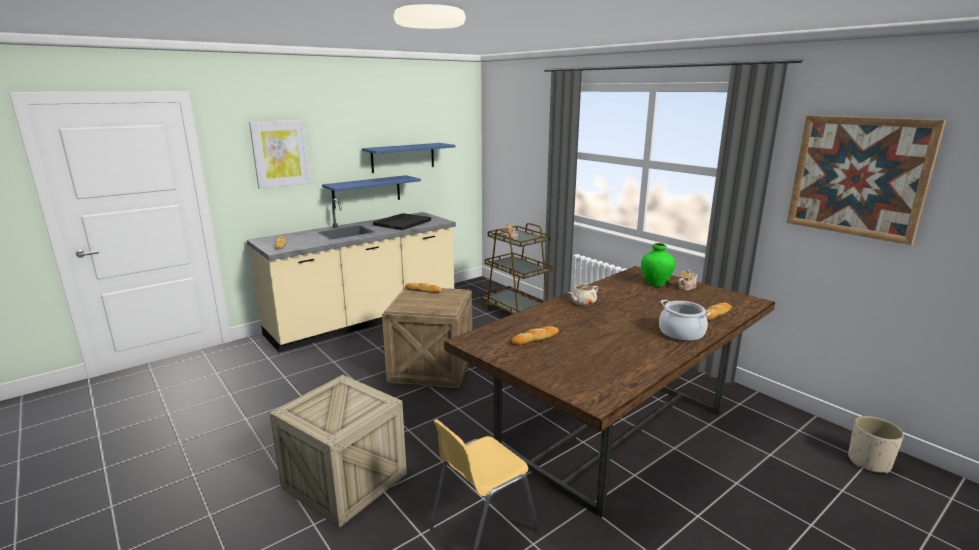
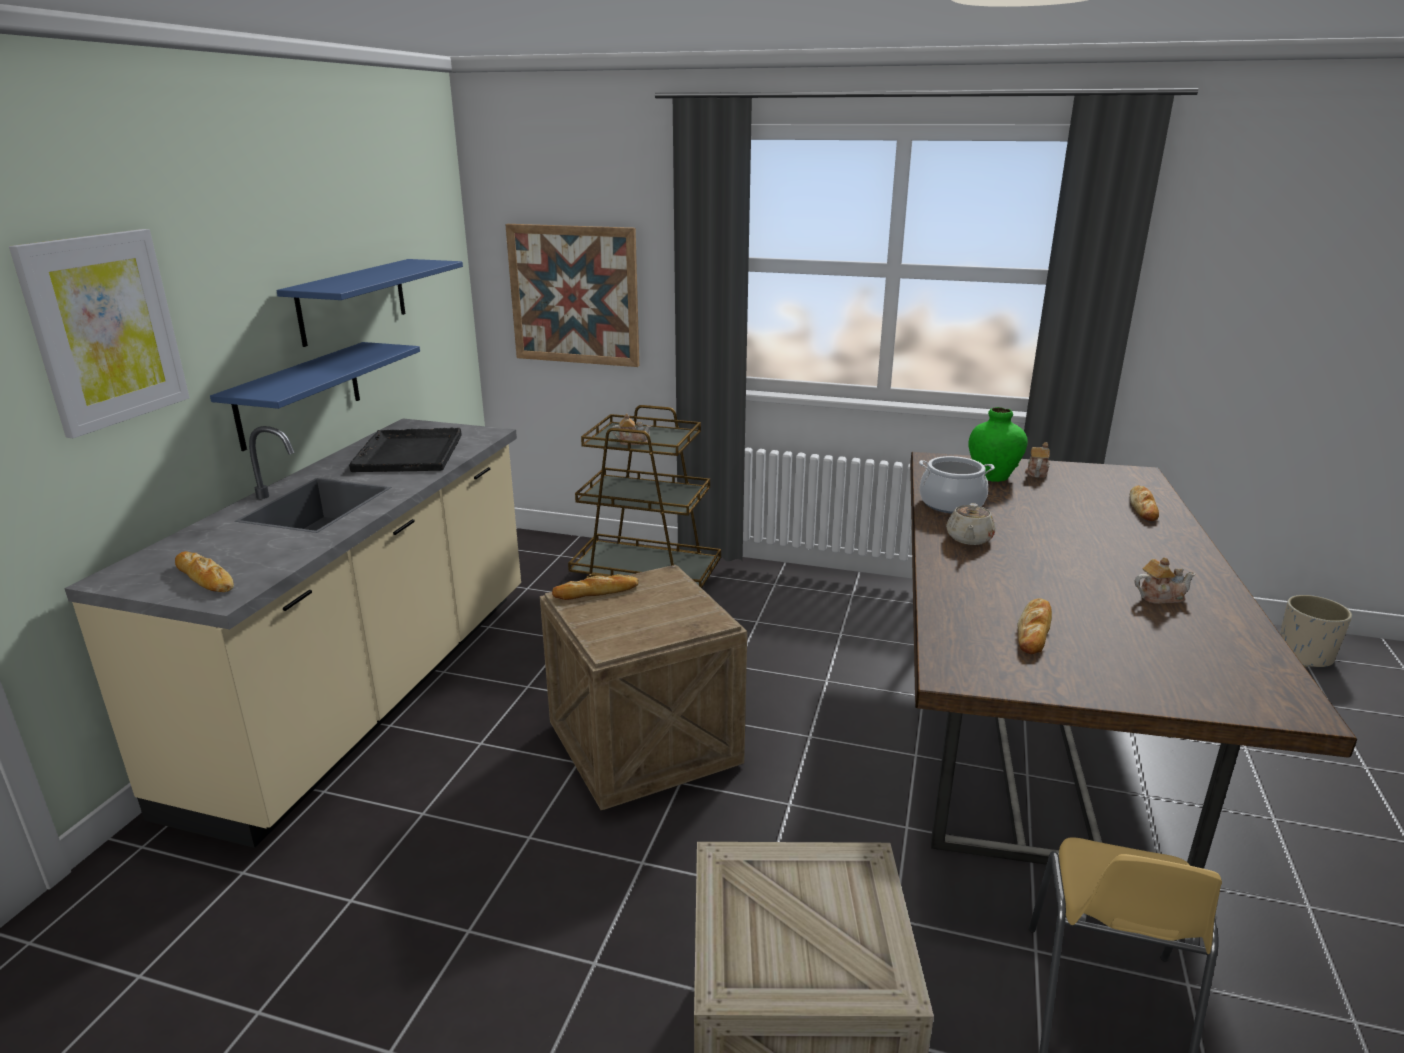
camera: 35 degrees left, 5 degrees up
(629, 347) = (1160, 597): none -> teapot
(681, 333) = (1168, 551): cooking pot -> cooking pot (951, 504)
(858, 176) = (1262, 267): picture -> picture (574, 295)

